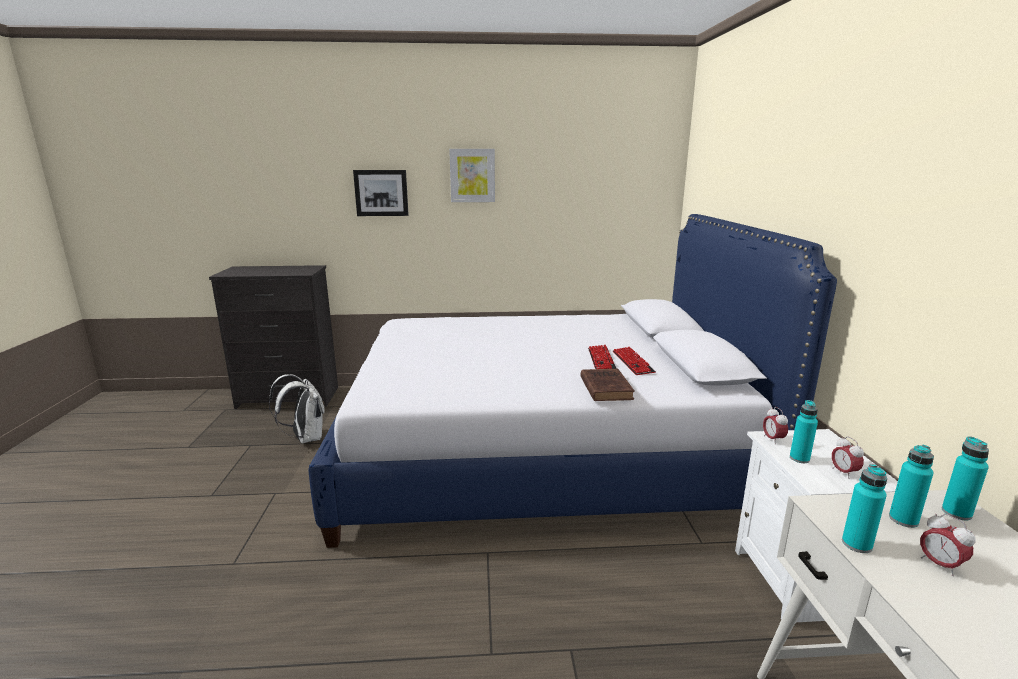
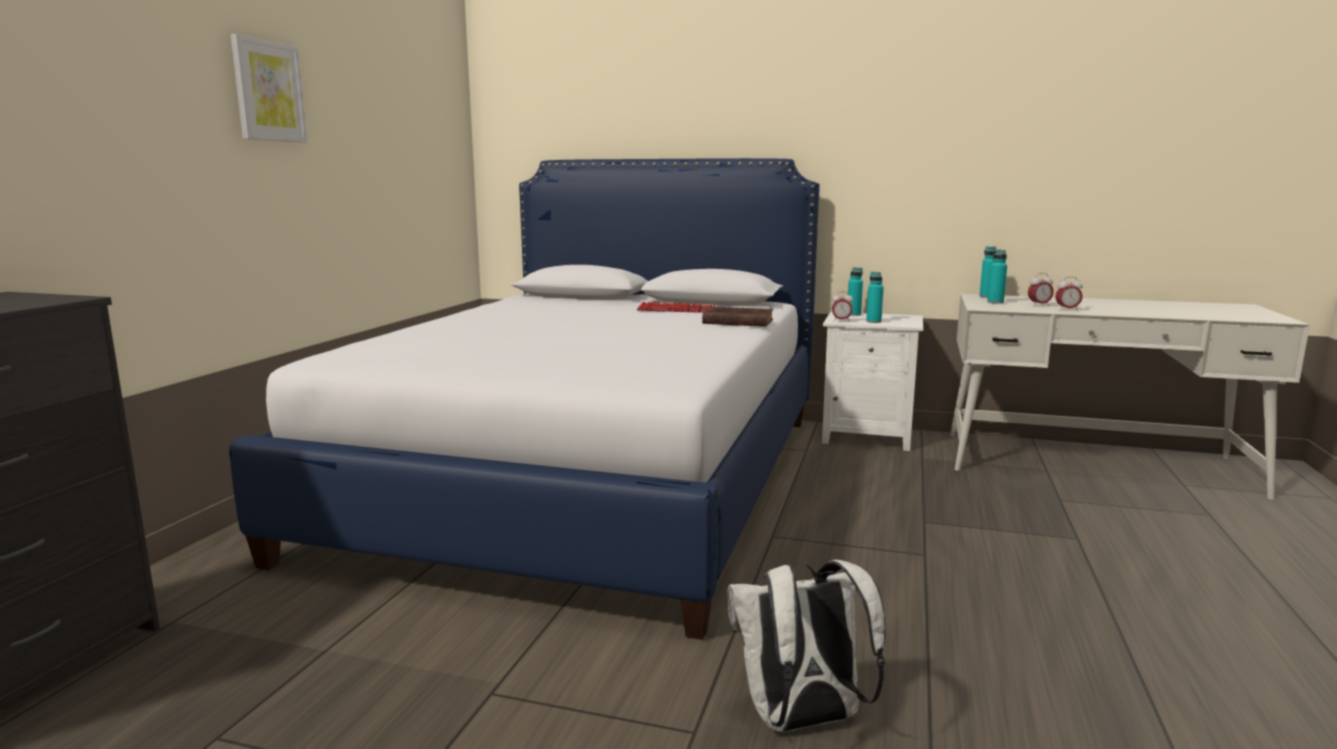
camera: 70 degrees left, 5 degrees down
(305, 438) = (290, 658): white backpack -> white backpack (802, 721)
(381, 193) = (118, 110): picture -> none
(601, 360) = (656, 315): keyboard -> none
(843, 472) = (897, 319): alarm clock -> alarm clock (1067, 310)
(856, 544) = (1022, 310): turquoise bottle -> turquoise bottle (853, 314)

